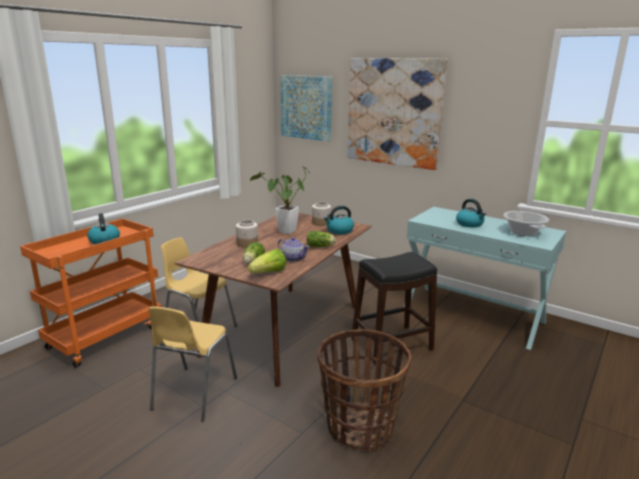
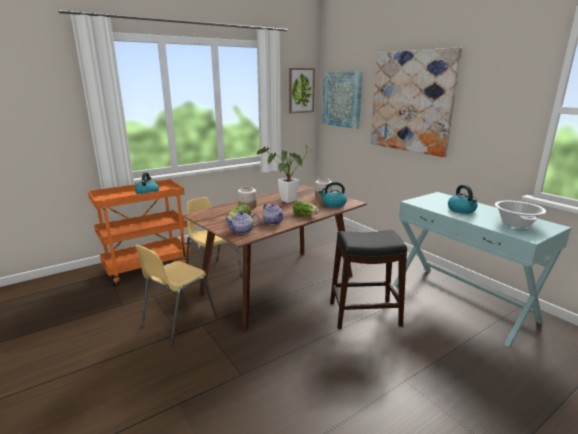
camera: 20 degrees right, 0 degrees up
(255, 97) = (301, 90): none -> picture
(269, 273) = (242, 231): lettuce -> teapot
(360, 427) = (291, 382): basket -> none

